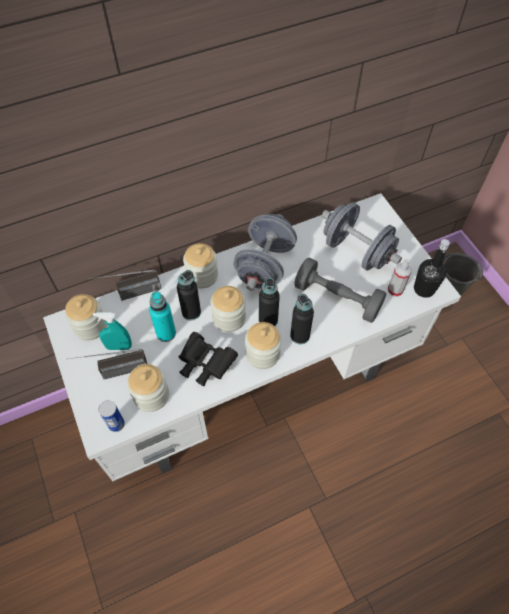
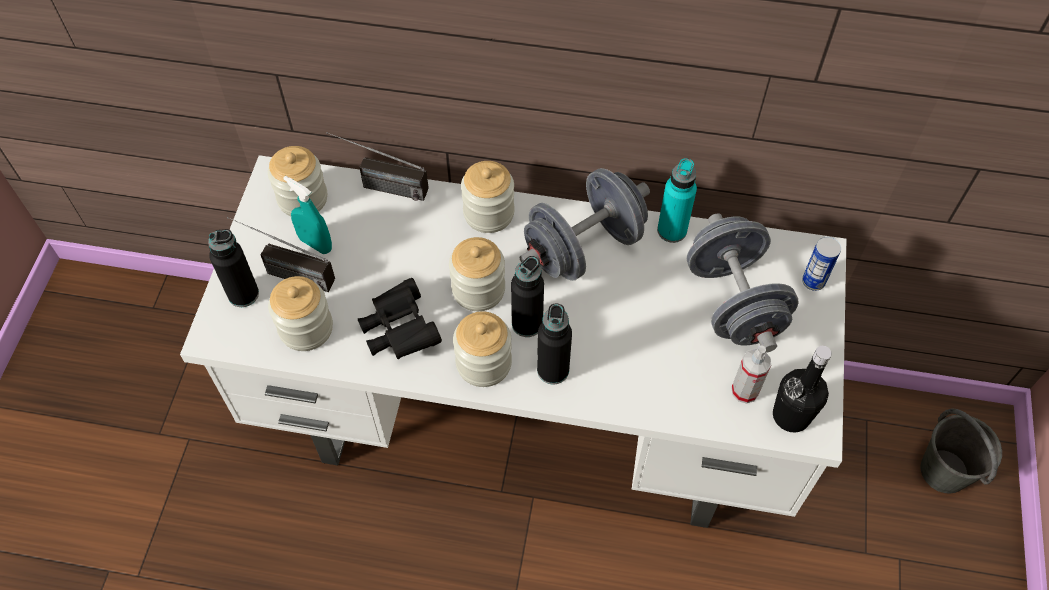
camera: 35 degrees right, 0 degrees up
(116, 424) = (240, 337): can -> can (813, 281)
(166, 333) = (384, 261): turquoise bottle -> turquoise bottle (672, 230)
(191, 312) = (436, 253): black bottle -> black bottle (243, 294)
(337, 298) = (648, 352): grey dumbbell -> none

